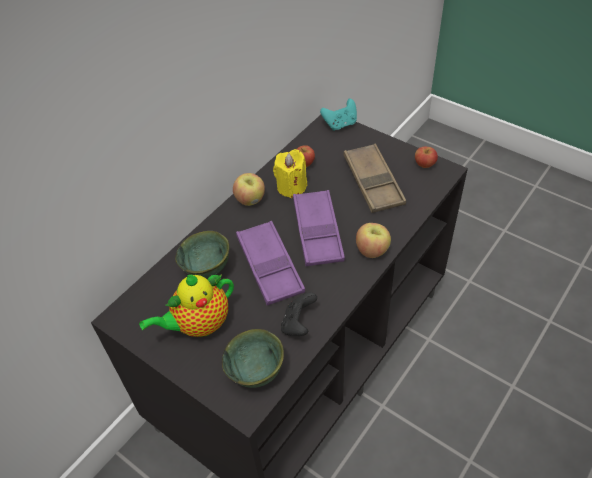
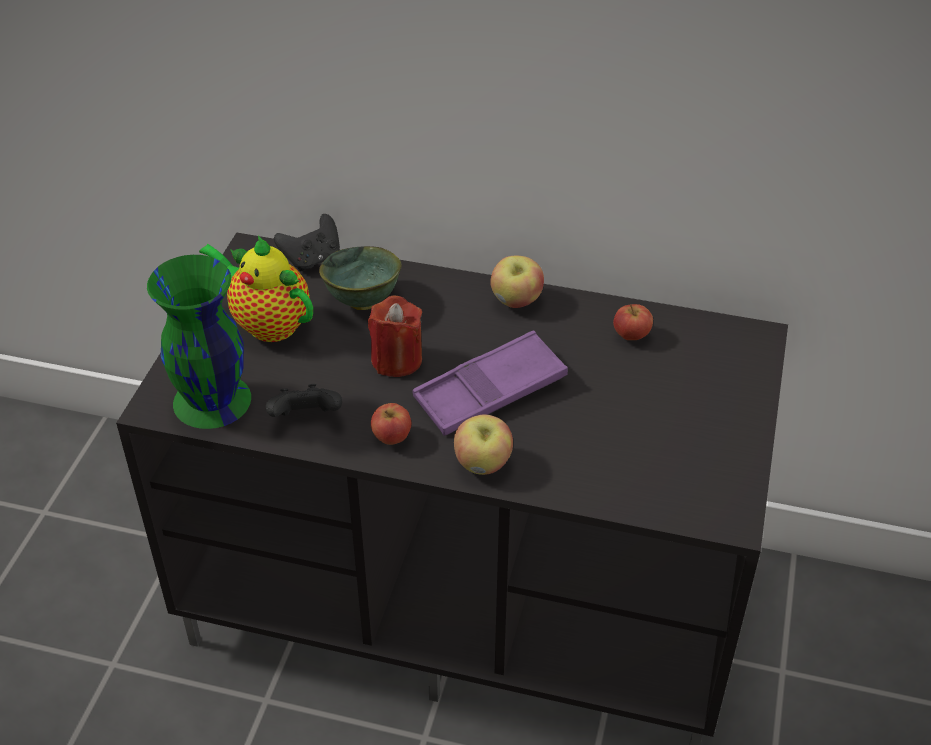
camera: 65 degrees right, 5 degrees down
(150, 285) = (312, 259): none -> black game controller
(257, 373) = (210, 401): green bowl -> green vase
(270, 266) = (397, 360): purple tray -> red candle
(291, 187) = (569, 336): yellow candle -> none
(340, 124) = (759, 351): turquoise game controller -> none
(373, 182) = (639, 429): brown tray -> none
(424, 164) = (728, 486): apple -> apple (392, 437)

